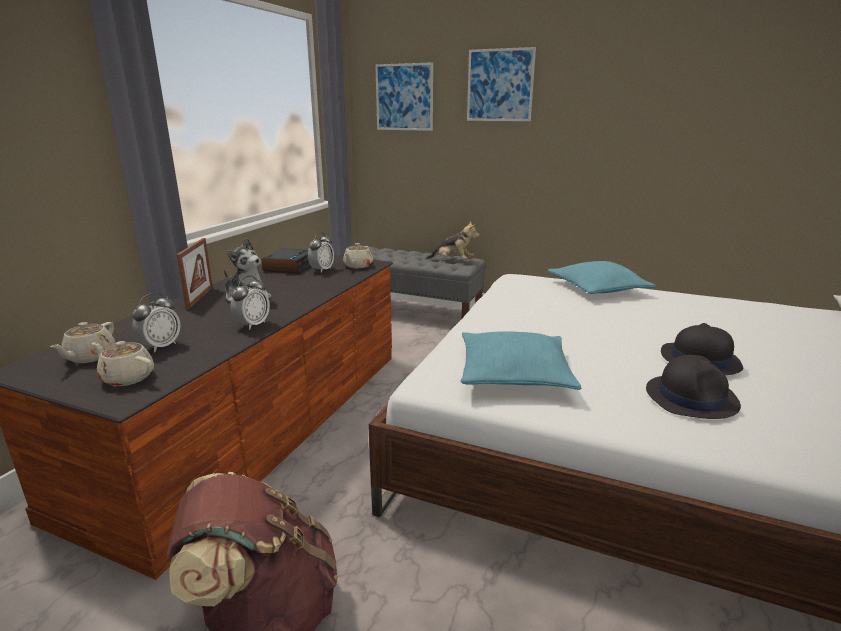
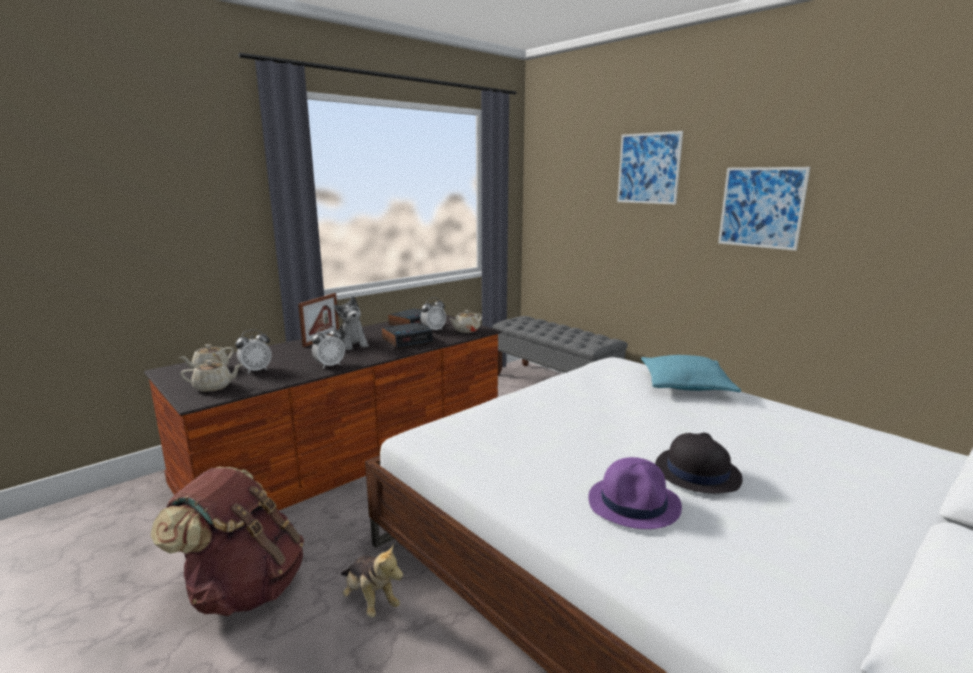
camera: 25 degrees right, 5 degrees down
(127, 377) = (214, 387): beige teapot -> beige teapot turned 120 degrees clockwise
(308, 284) = (407, 341): none -> alarm clock
(404, 97) = (565, 179): picture -> picture (761, 207)
(453, 261) = (590, 338): plush toy -> plush toy (370, 600)
(514, 373) = (494, 444): turquoise pillow -> none
(691, 397) = (634, 503): black hat -> purple hat

